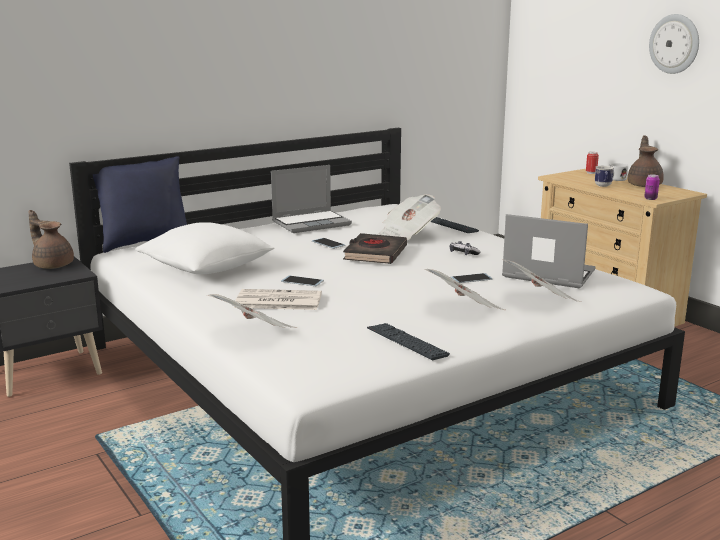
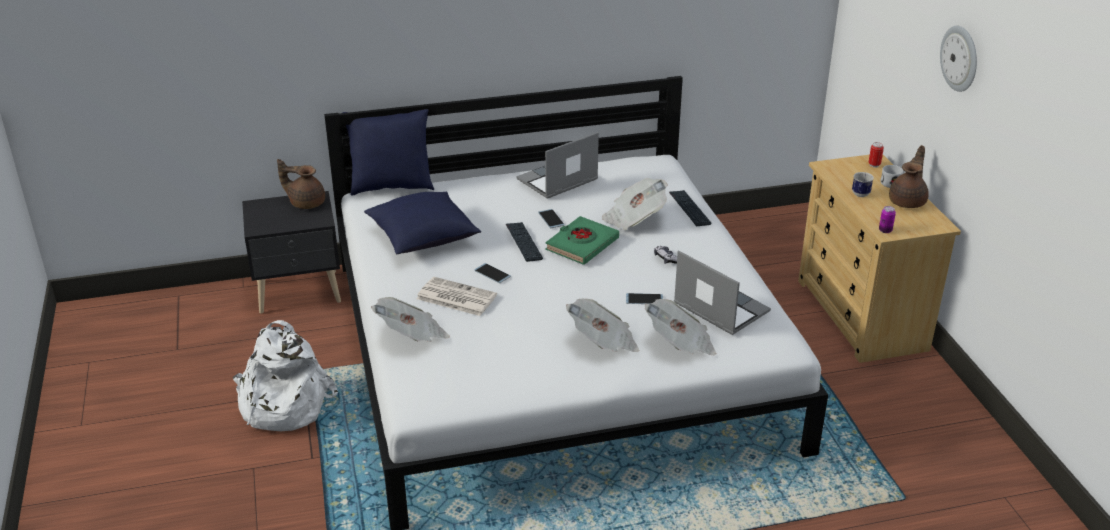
camera: 20 degrees right, 15 degrees up
(53, 265) = (306, 202): brown teapot -> brown teapot turned 45 degrees counterclockwise
(74, 471) = (282, 404): none -> white backpack
(206, 269) = (423, 238): white pillow -> blue pillow
(312, 223) = (557, 181): laptop -> laptop turned 150 degrees clockwise
(375, 254) = (581, 245): black book -> green book
(406, 342) = (524, 374): keyboard -> keyboard (524, 242)

